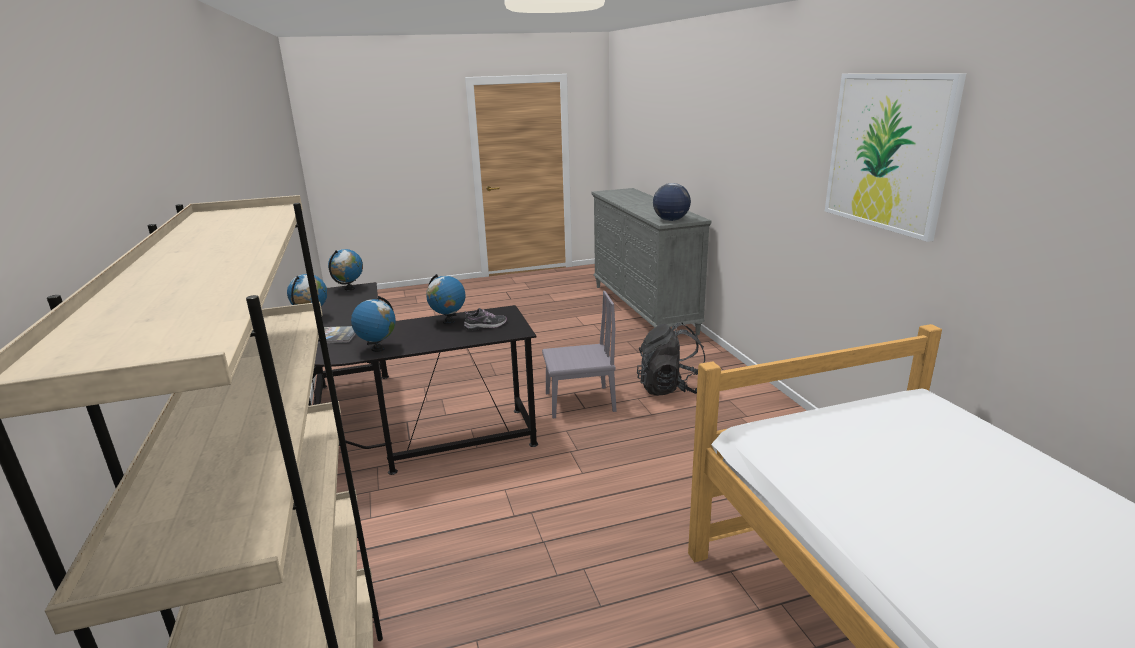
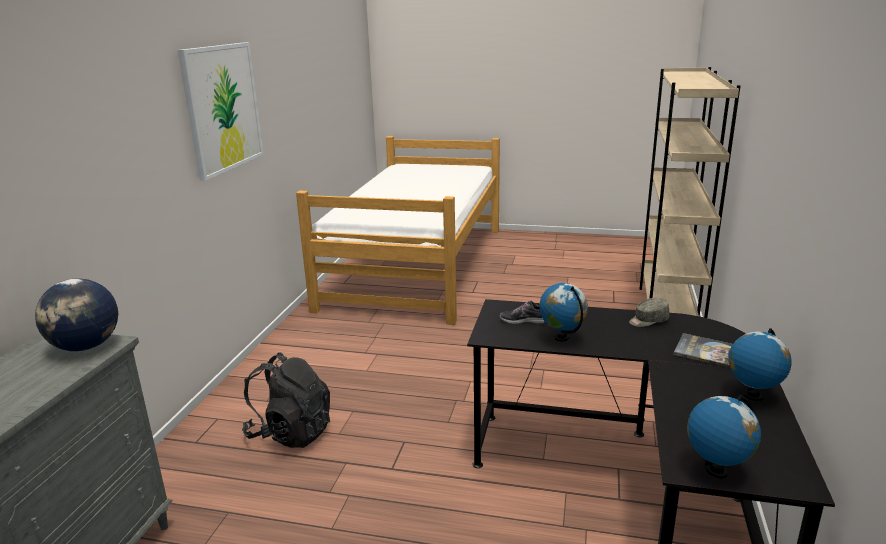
camera: 150 degrees left, 0 degrees up
(377, 349) = (648, 320): globe -> grey cap
(579, 402) = (401, 451): grey chair -> none

